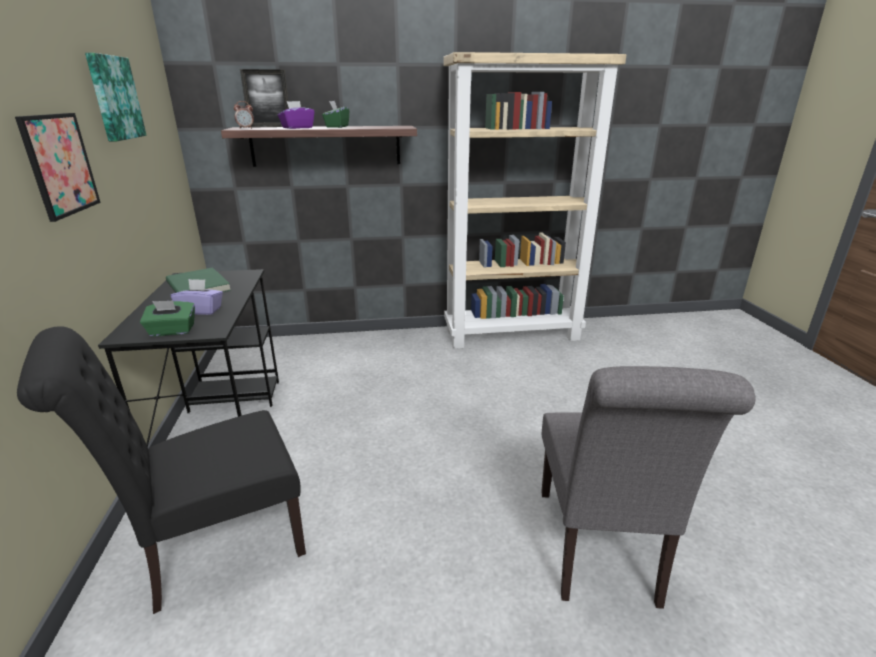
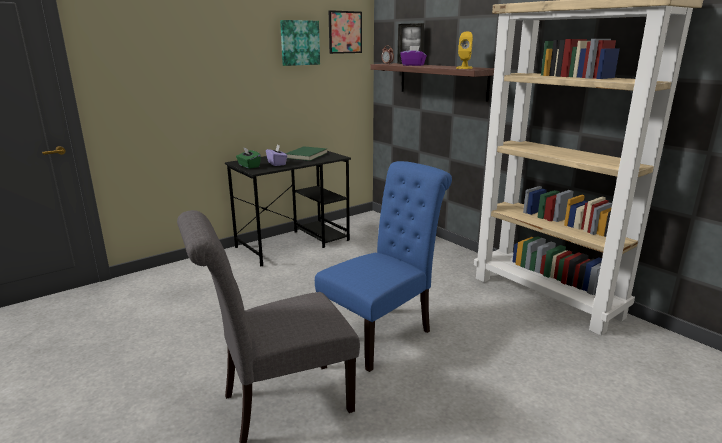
camera: 60 degrees right, 5 degrees down
(60, 165) = (235, 73): picture -> picture (345, 32)
(214, 550) = (204, 279): black chair -> none
(337, 127) = (440, 66): green tissue box -> none
(386, 127) = (464, 68): none -> yellow speaker
(509, 433) = (383, 334): none -> blue chair

